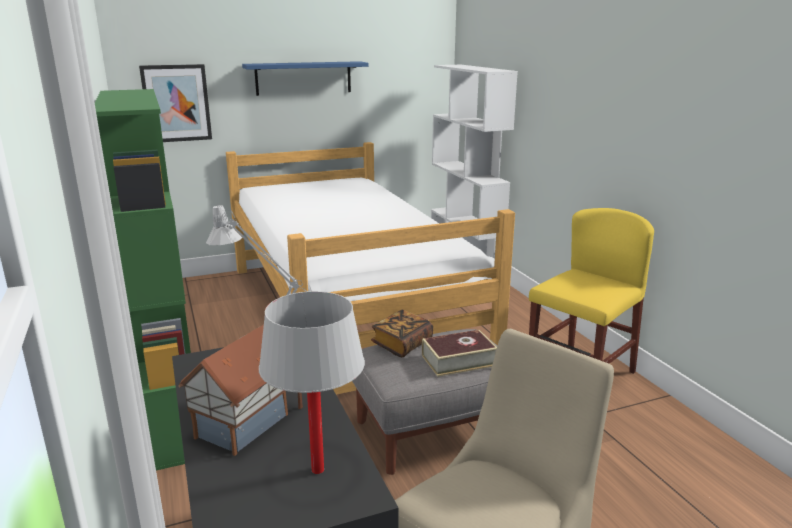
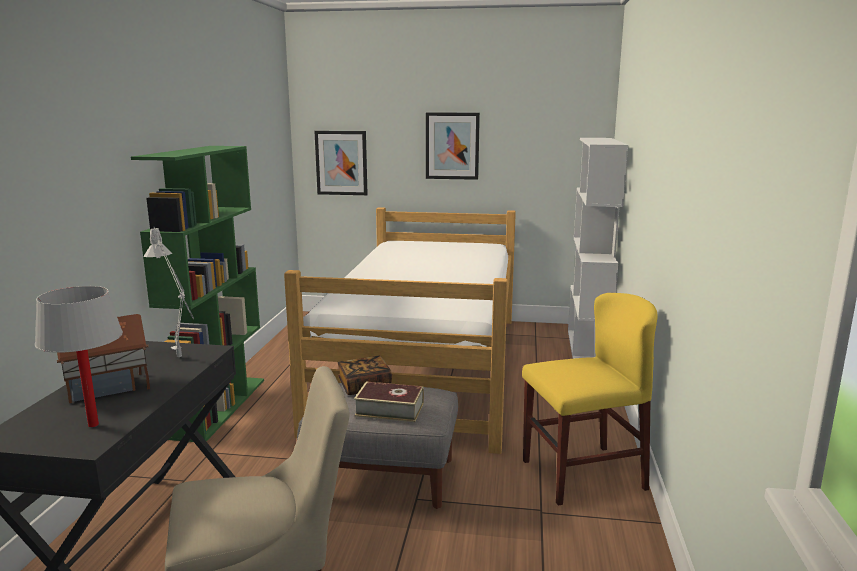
camera: 30 degrees right, 5 degrees down
(303, 78) = (452, 146): blue shelf -> picture

